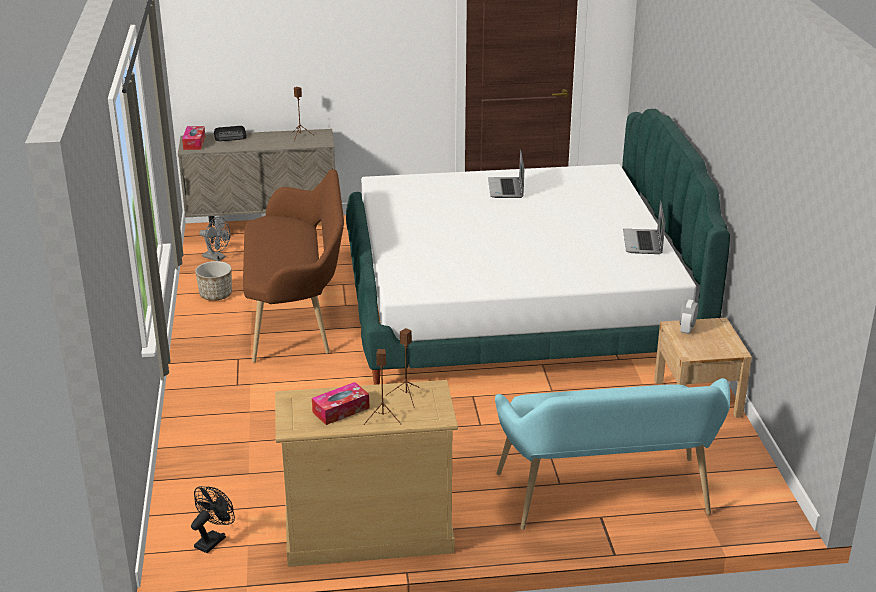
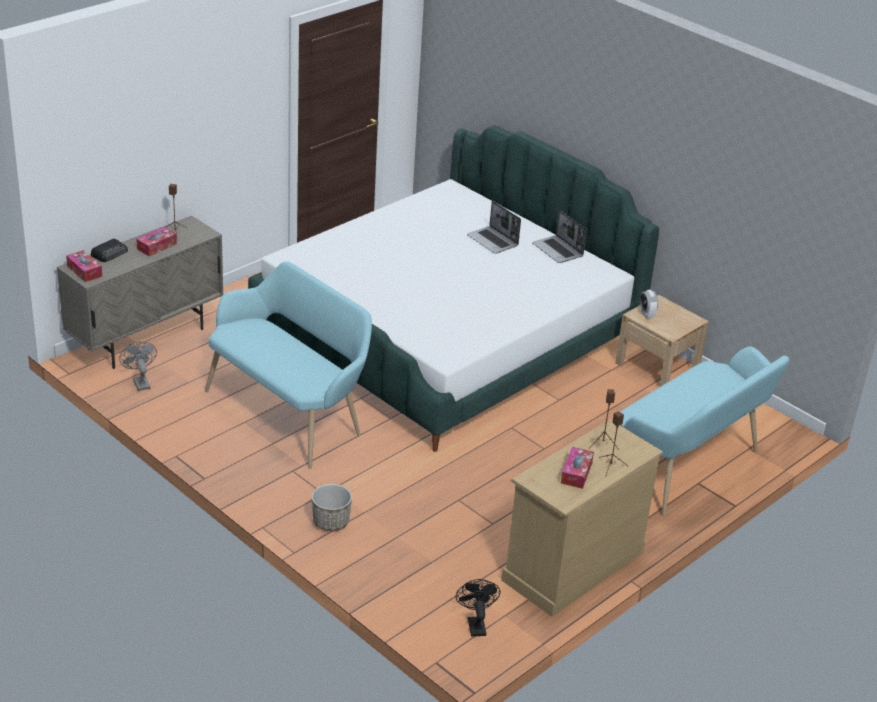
camera: 40 degrees left, 5 degrees up
(216, 295) = (191, 419): planter -> planter (331, 522)
(217, 258) = (140, 382): grey fan -> grey fan turned 105 degrees counterclockwise
(271, 141) = (156, 246): none -> tissue box
(297, 316) = (289, 412): brown bench -> turquoise bench
(506, 189) = (397, 232): laptop -> laptop (493, 241)

